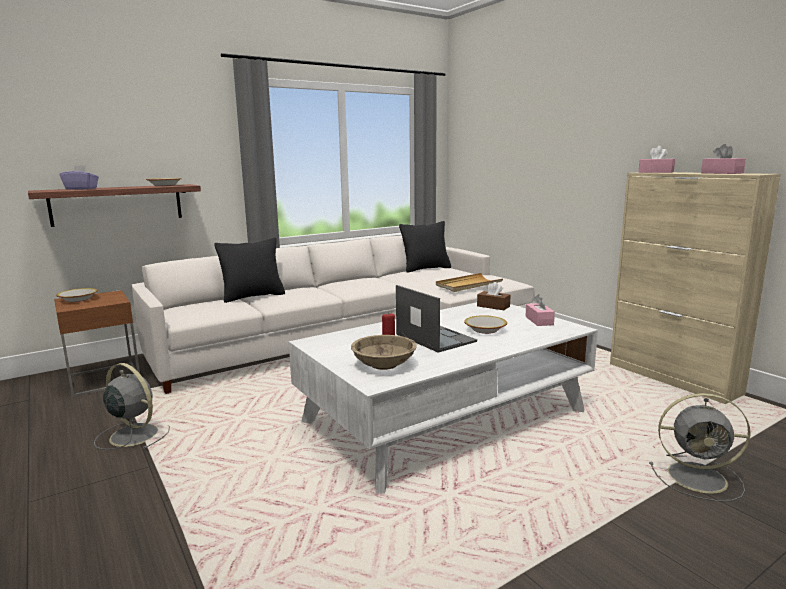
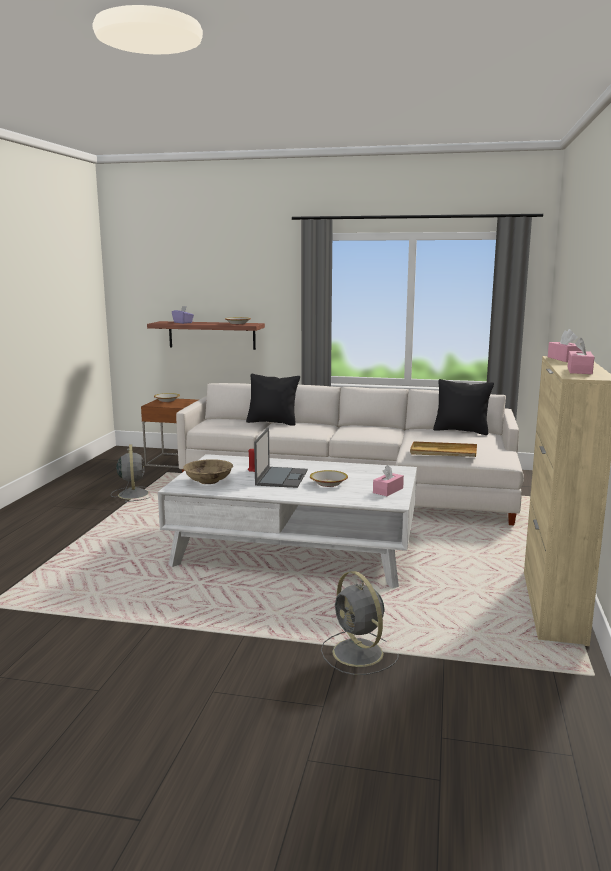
camera: 45 degrees right, 0 degrees up
(493, 306) = (393, 471): brown tissue box -> none

